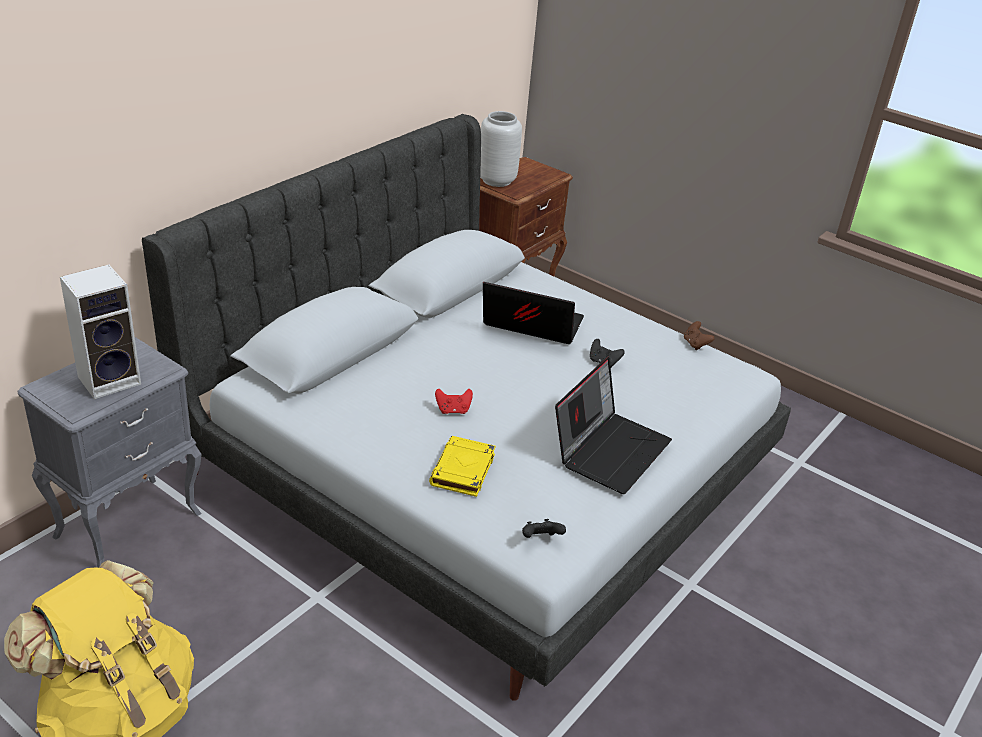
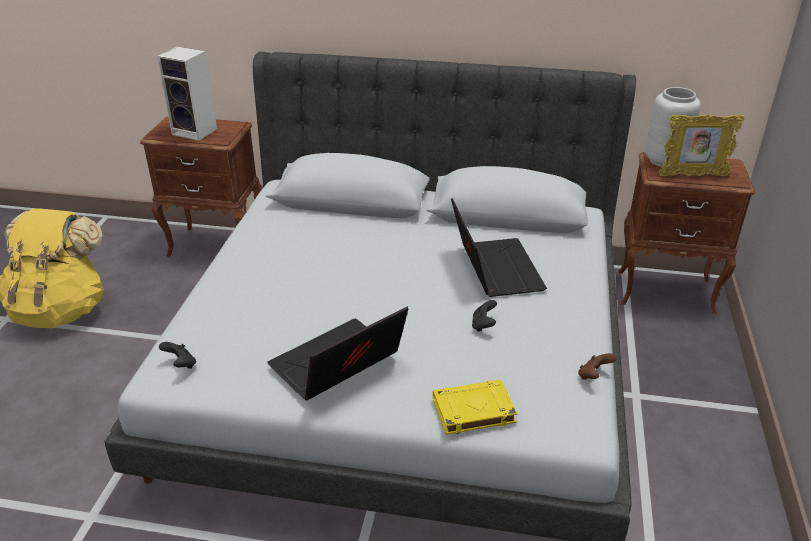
camera: 65 degrees right, 0 degrees up
(128, 525) = (217, 246): grey nightstand -> brown nightstand
(453, 410) = (323, 271): red game controller -> none
(463, 471) = (245, 300): yellow book -> yellow book (472, 411)
(530, 182) = (692, 175): none -> picture frame
(610, 449) = (337, 366): laptop -> laptop turned 135 degrees clockwise

